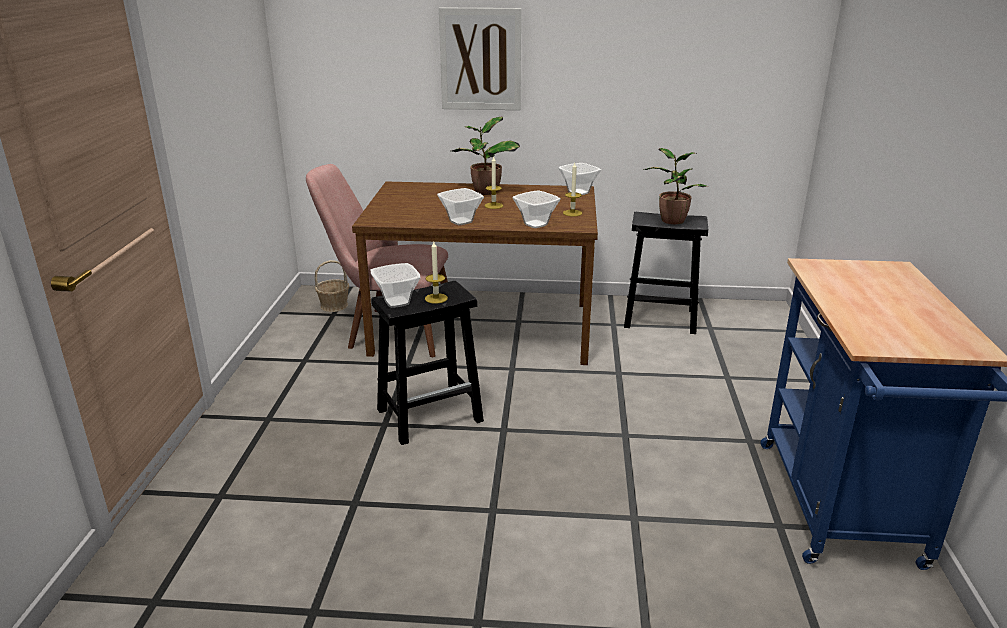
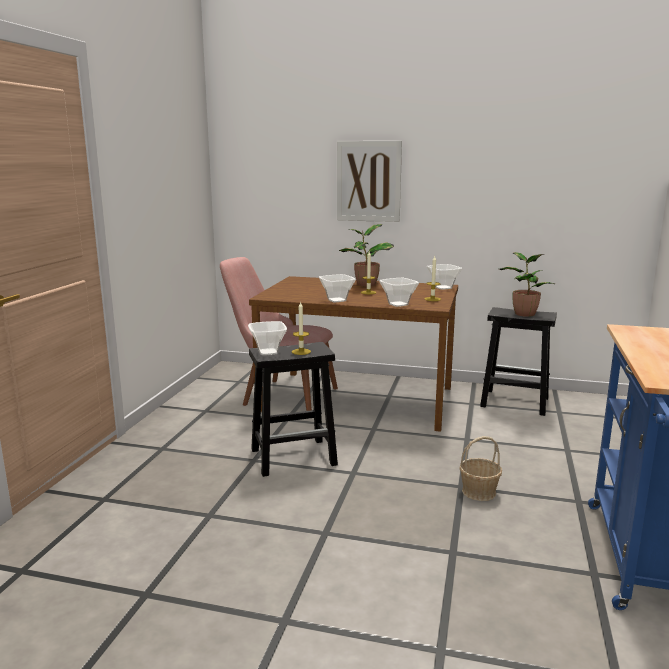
camera: 10 degrees right, 10 degrees down
(334, 306) = (242, 376): basket -> basket (479, 492)

